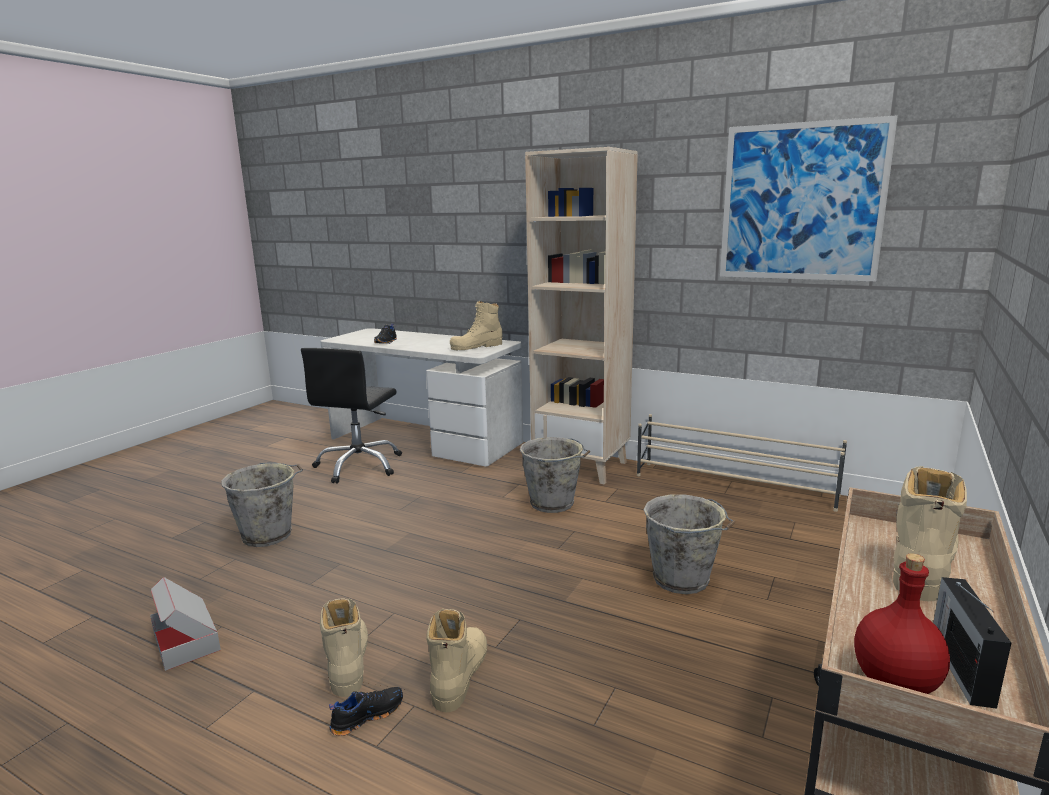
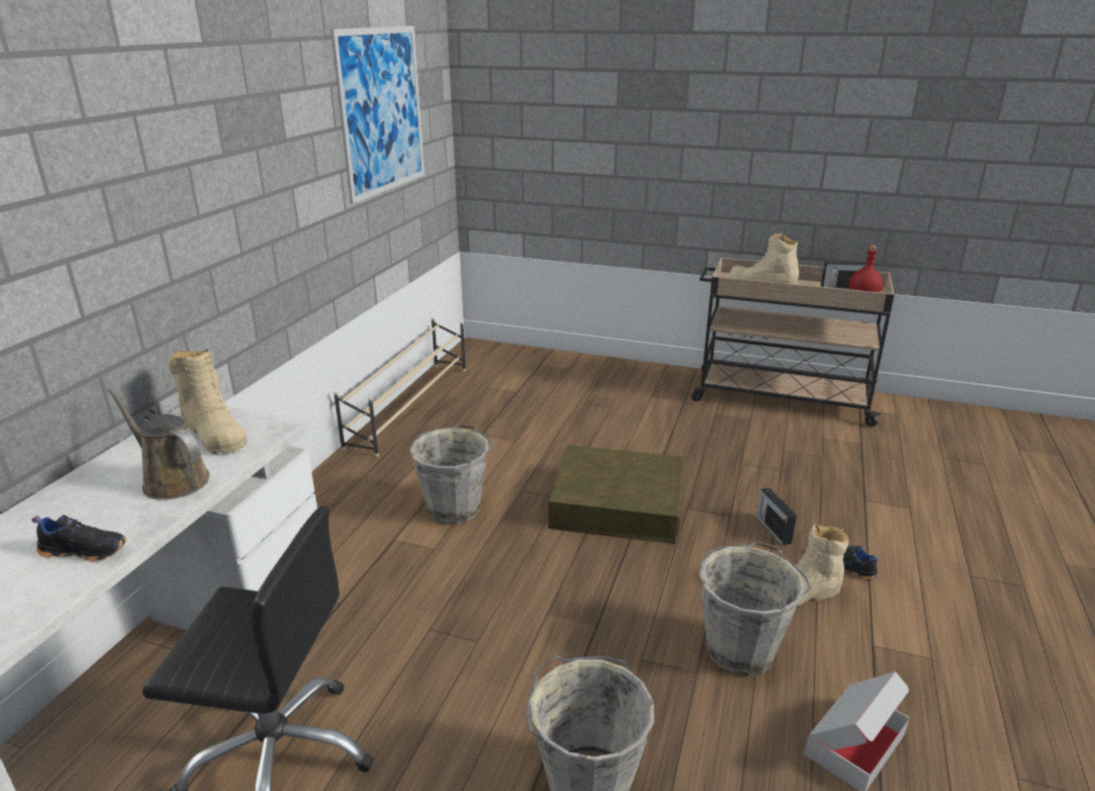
camera: 100 degrees left, 10 degrees up
(433, 345) = (172, 480): none -> brown watering can
(459, 675) = (773, 529): beige boot -> radio
(540, 577) = (617, 504): none -> brown storage box
(582, 466) = (340, 494): beige bookcase -> none
(683, 580) = (596, 436): grey bucket -> grey bucket (741, 648)

